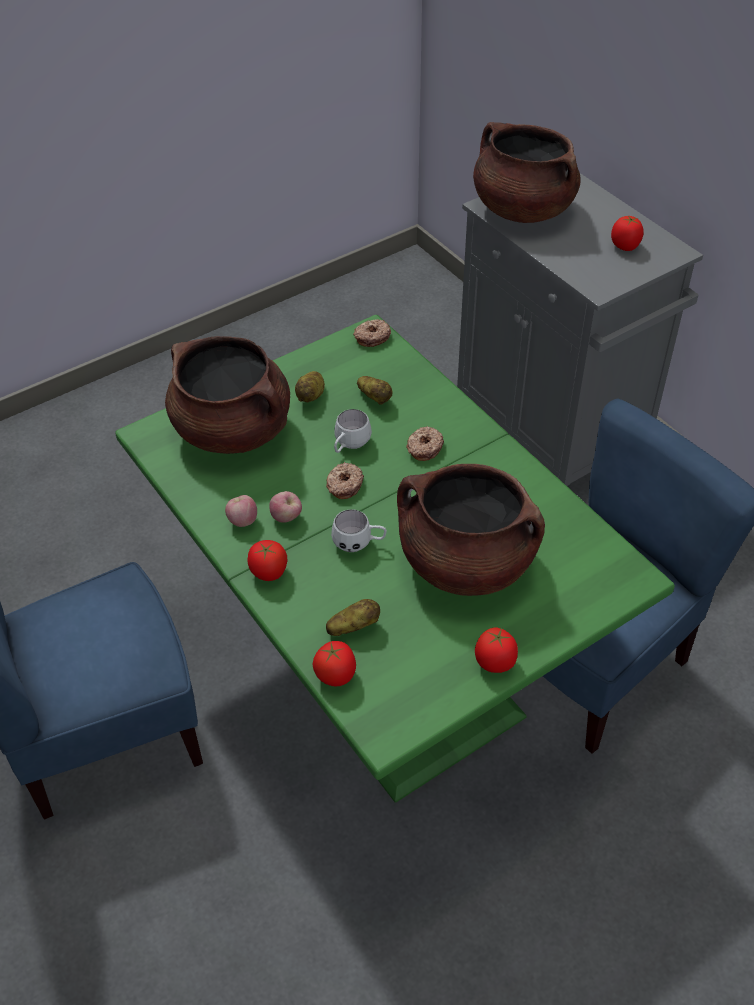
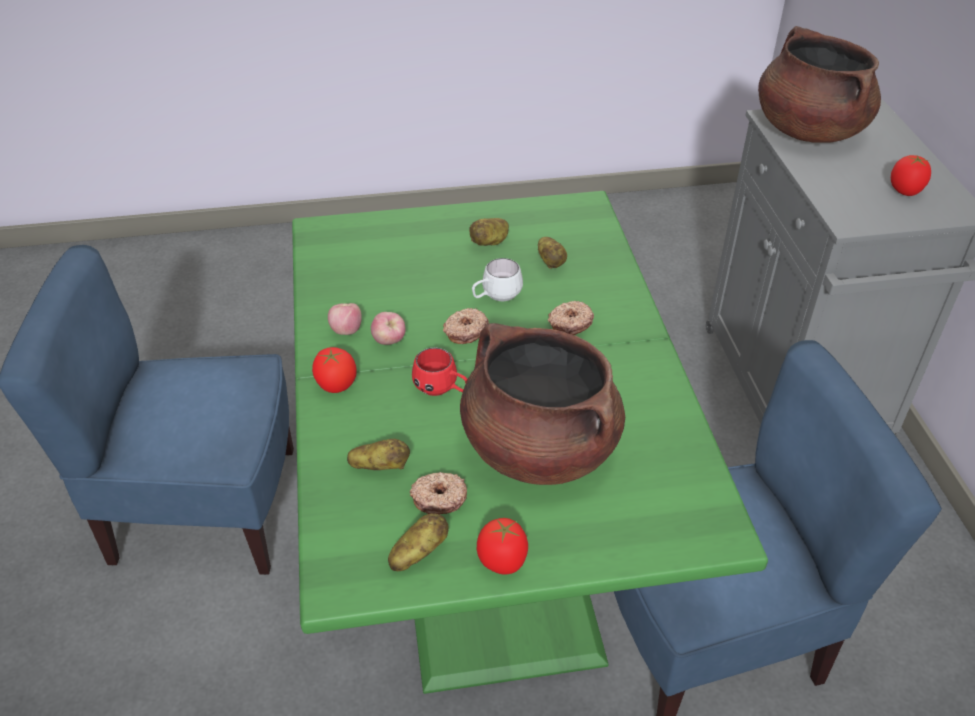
camera: 25 degrees right, 5 degrees down
(233, 430) = (396, 249): brown cooking pot -> none
(335, 675) = (330, 506): tomato -> none
(359, 543) = (442, 389): white mug -> red mug
(372, 337) = (585, 208): donut -> donut (439, 498)
(429, 682) = (418, 553): none -> potato

